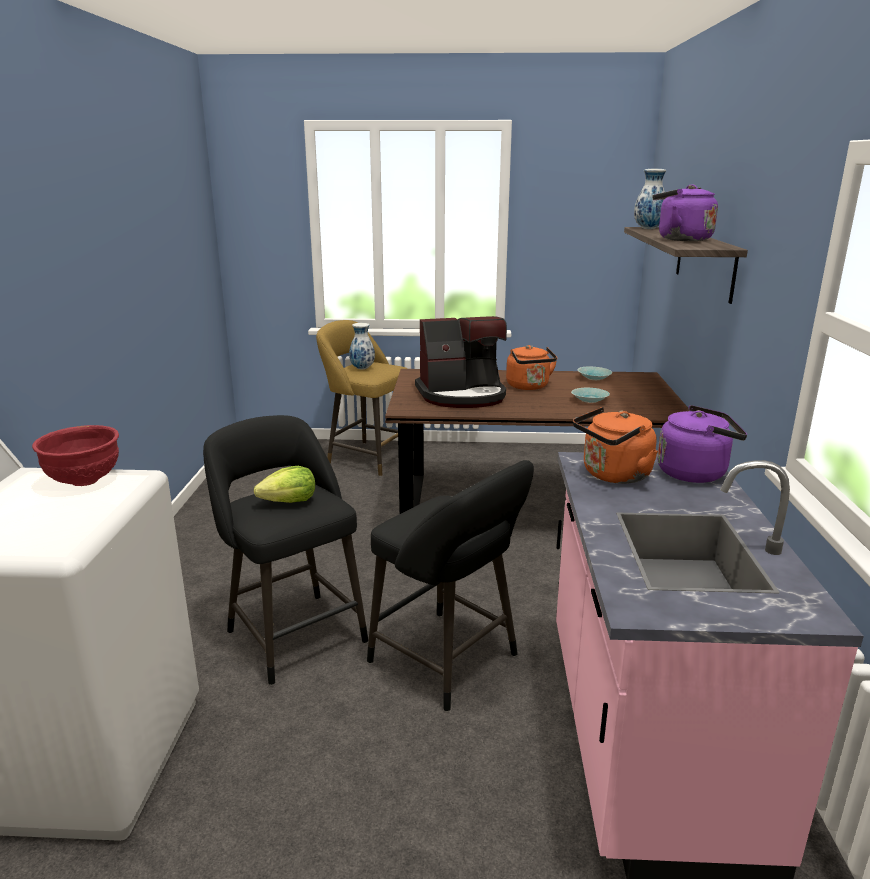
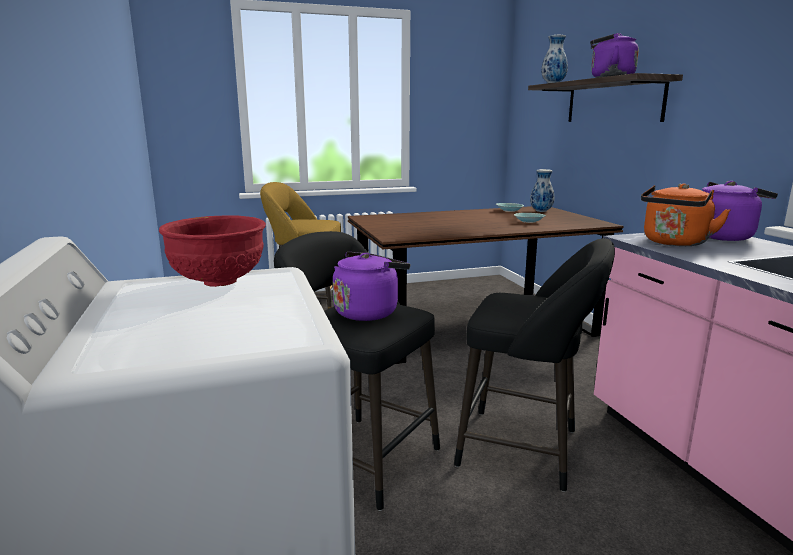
camera: 20 degrees left, 5 degrees down
(289, 501) = (368, 312): lettuce -> purple kettle
(363, 368) = (303, 222): vase -> vase (541, 211)
(462, 395) = (427, 226): coffee machine -> none
(529, 387) = (470, 218): orange kettle -> none

